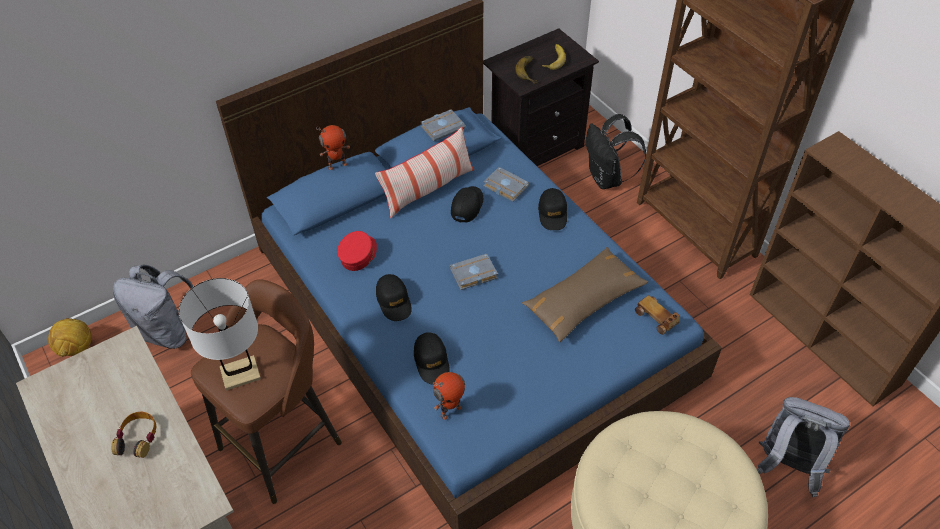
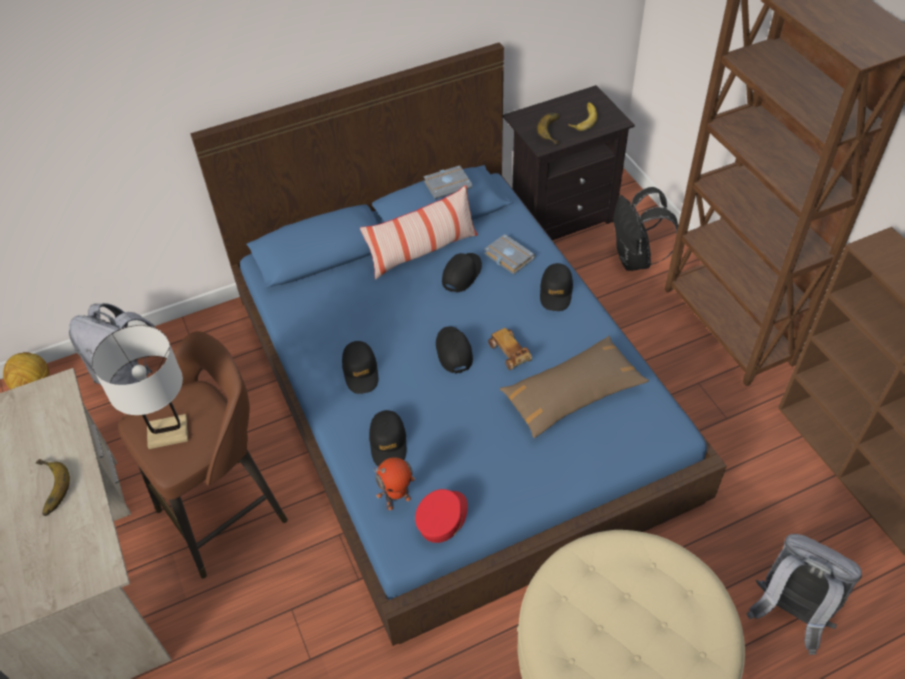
camera: 10 degrees right, 0 degrees up
(137, 438) = (47, 489): headphones -> banana
(337, 165) = (325, 215): toy robot -> none
(358, 255) = (332, 316): red cap -> red cap (442, 519)
(473, 275) = (453, 351): grey book -> black cap
(657, 319) = (653, 424): toy car -> toy car (510, 353)

